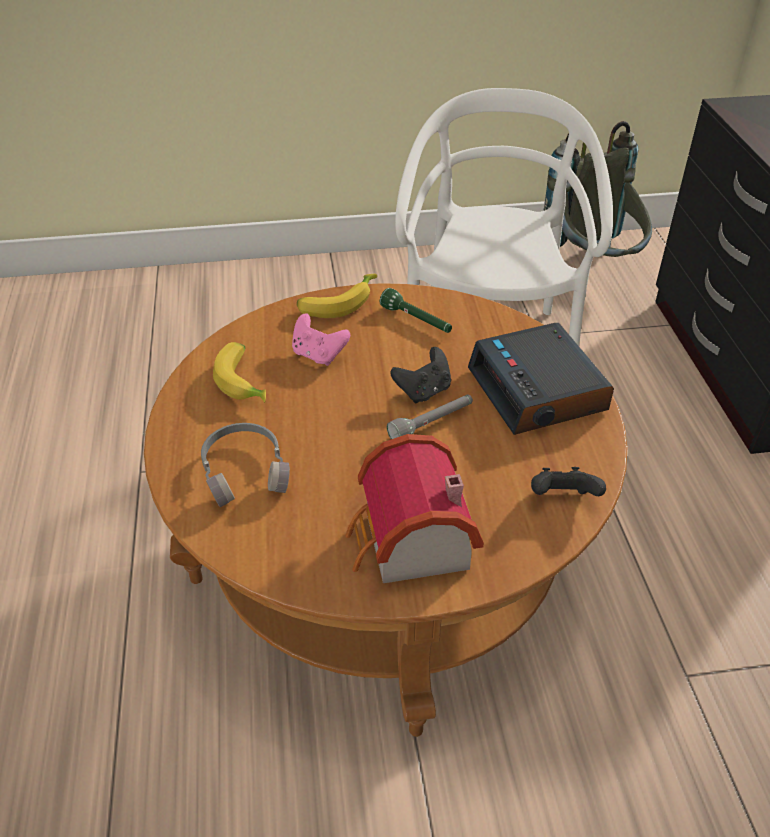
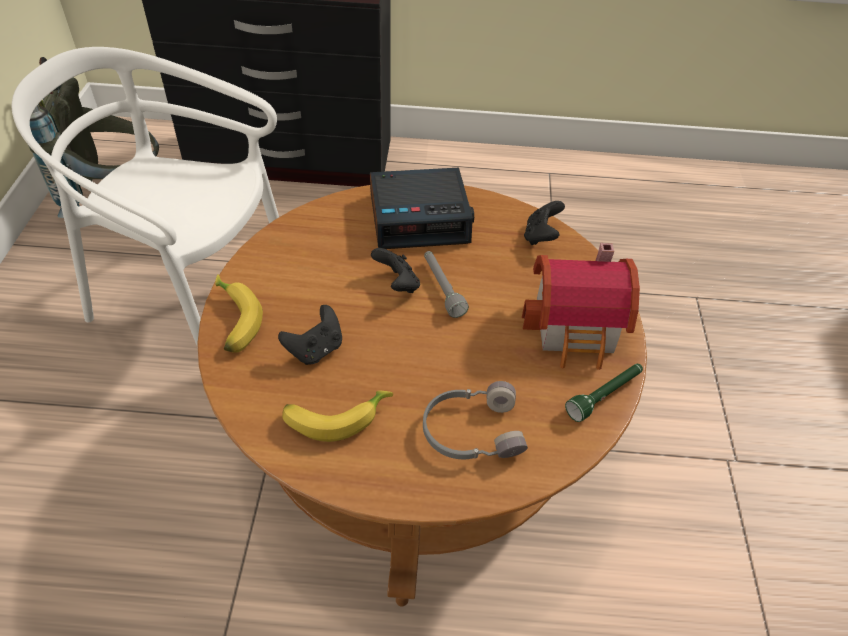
camera: 80 degrees left, 5 degrees up
(318, 355) = (315, 349): pink game controller -> black game controller
(416, 321) = (293, 268): green flashlight -> green flashlight (604, 396)

